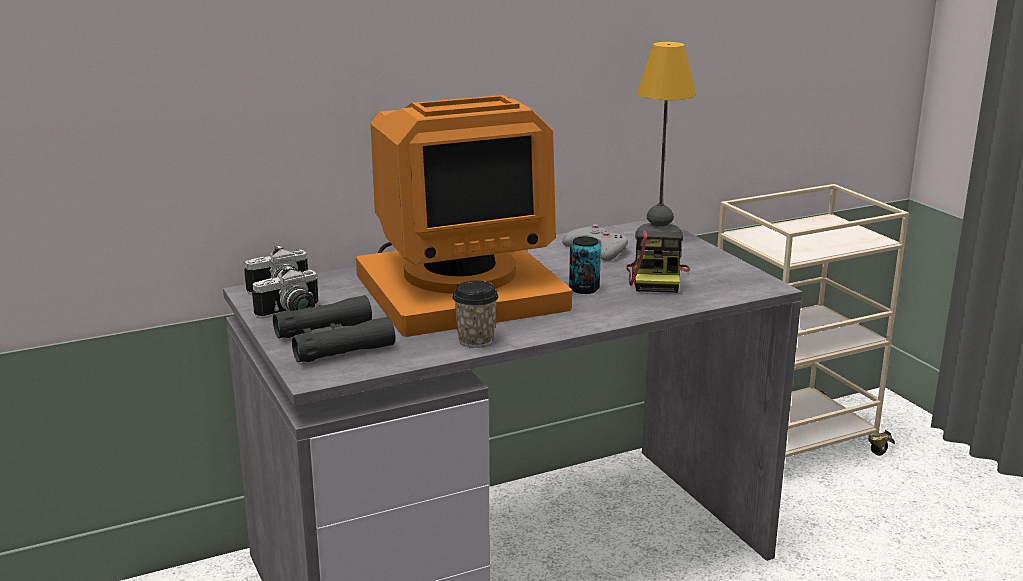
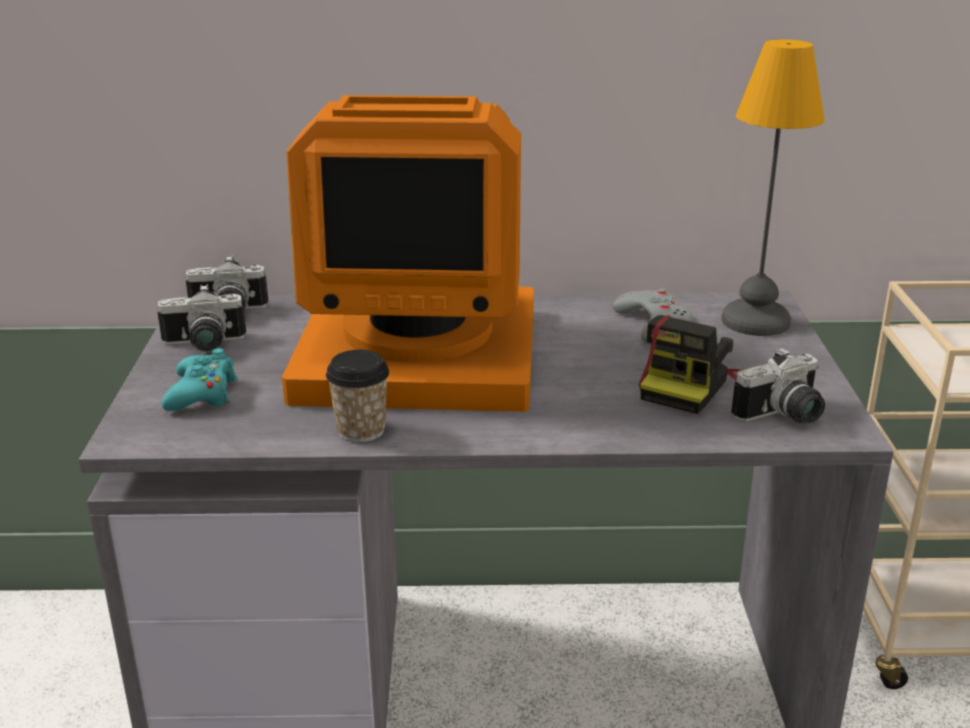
camera: 25 degrees right, 5 degrees up
(333, 341) = (202, 394): black binoculars -> turquoise game controller
(584, 289) = (576, 381): can -> none
(727, 285) = (784, 416): none -> camera

